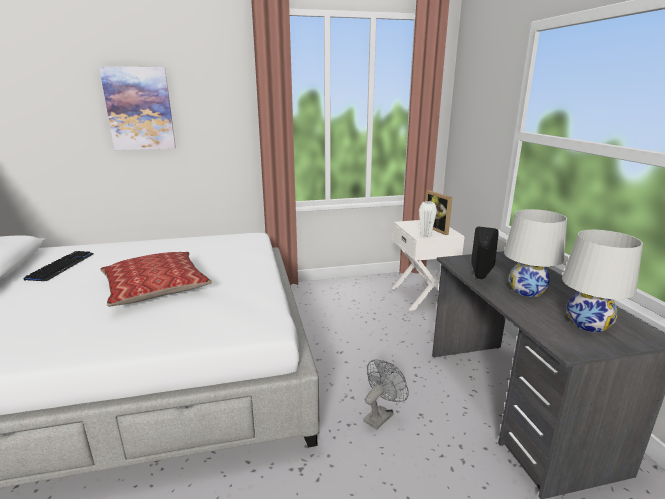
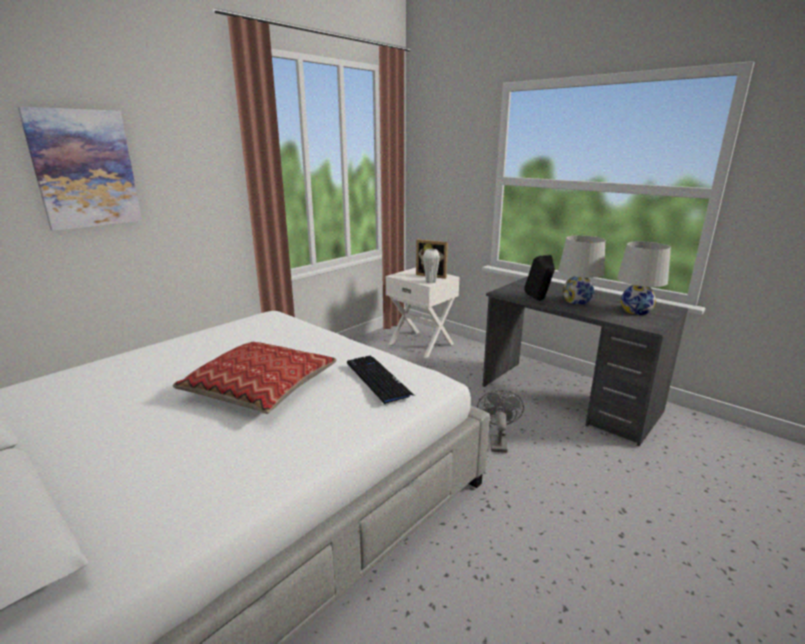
camera: 35 degrees left, 0 degrees up
(61, 267) = (68, 407): keyboard -> keyboard (377, 379)

